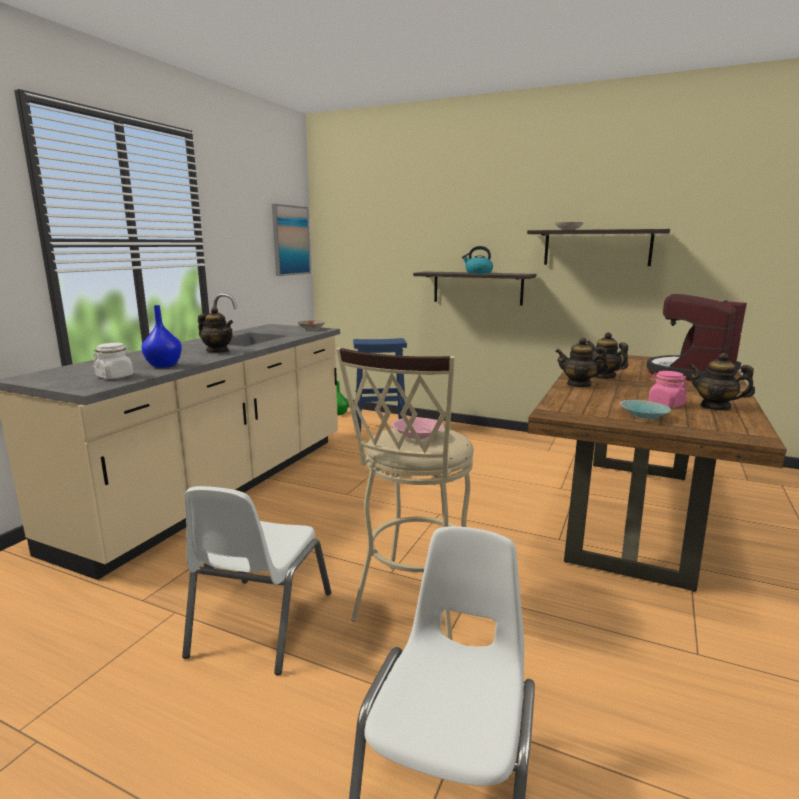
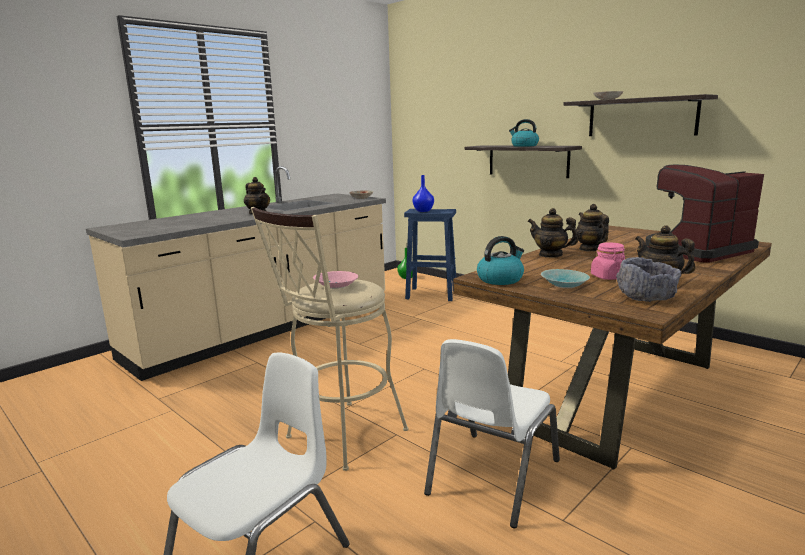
camera: 20 degrees right, 0 degrees up
(115, 376) = (160, 229): white jar -> none
(163, 365) = (203, 222): blue vase -> blue vase (423, 211)
(260, 623) = (221, 427): white chair -> white chair (491, 477)
(290, 240) = (367, 119): picture -> none
(576, 414) = (500, 279): none -> kettle
(728, 422) = (645, 297): none -> grey bowl

